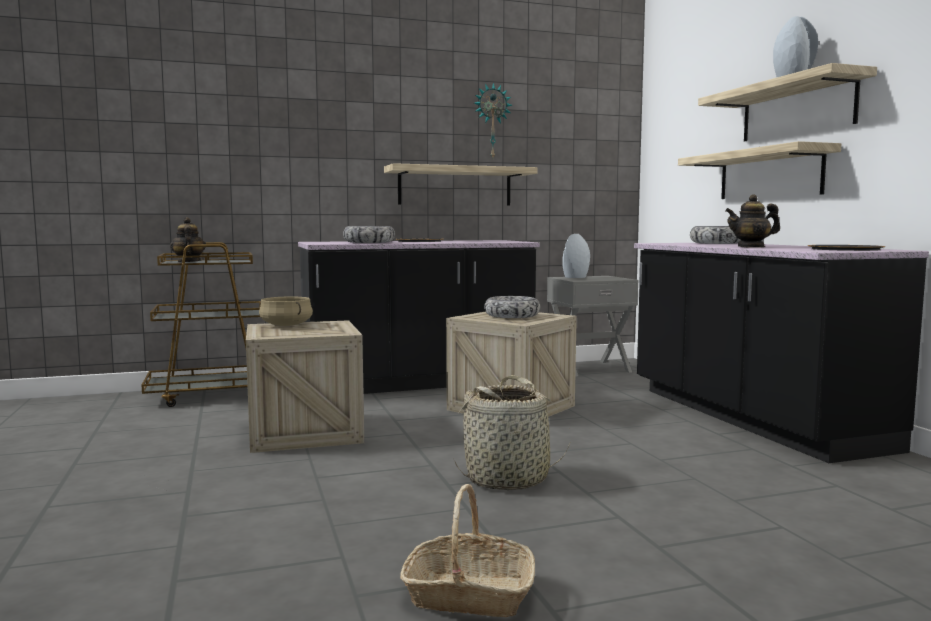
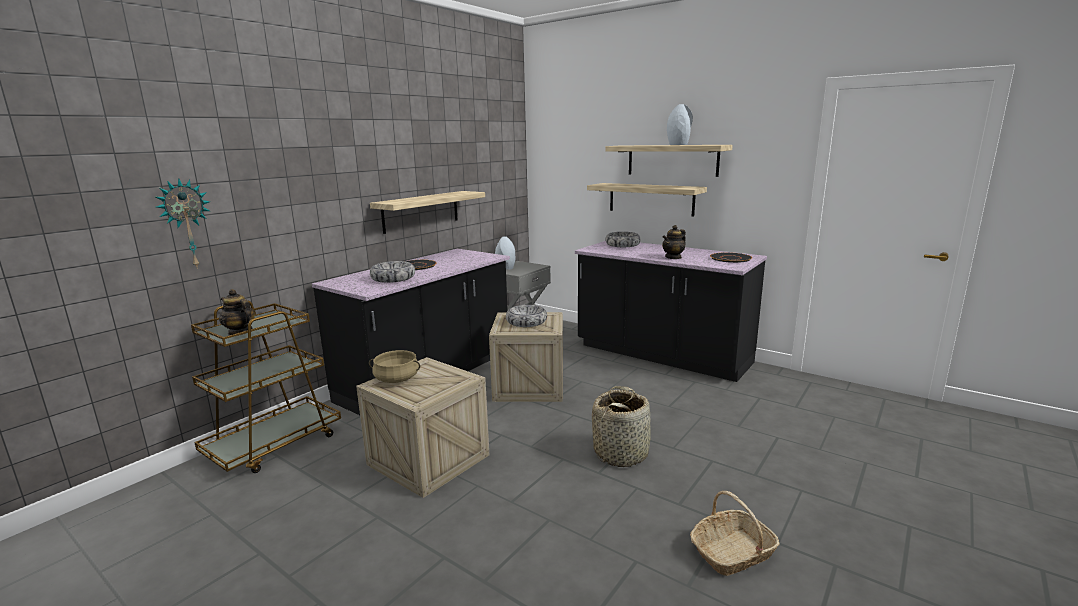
camera: 35 degrees left, 10 degrees up
(491, 121) = (441, 154): wall clock -> wall clock (186, 224)

